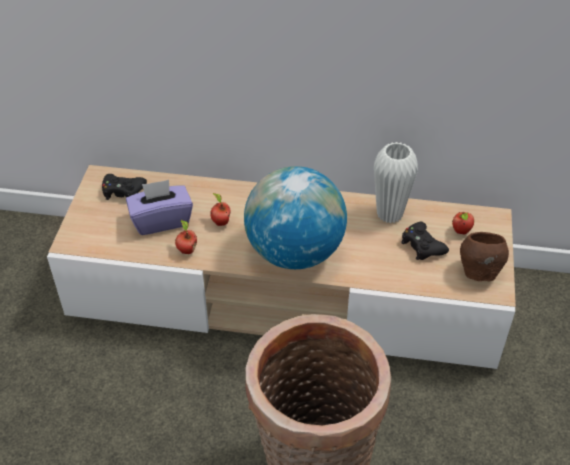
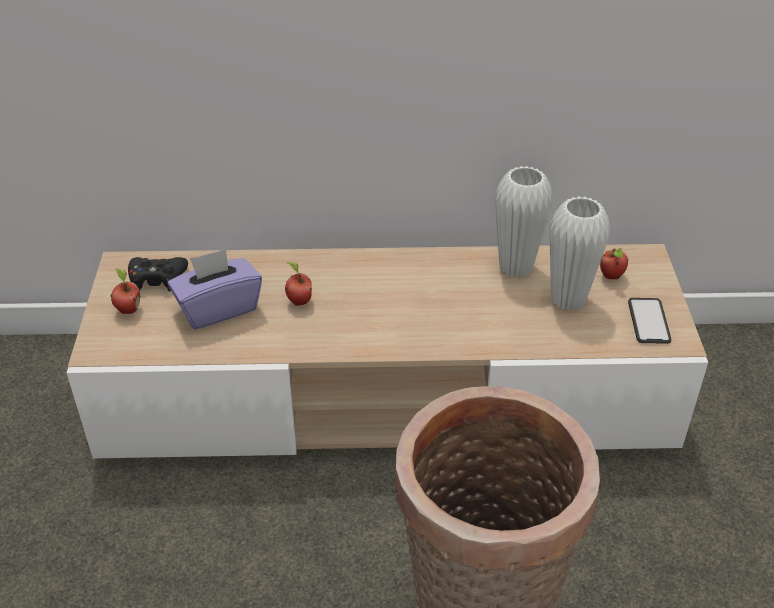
camera: 10 degrees left, 5 degrees down
(186, 250) = (261, 341): apple -> apple (128, 309)
(294, 252) = (406, 326): globe -> none
(422, 246) = (568, 299): black game controller -> white vase
(479, 272) = (648, 321): brown bowl -> phone

